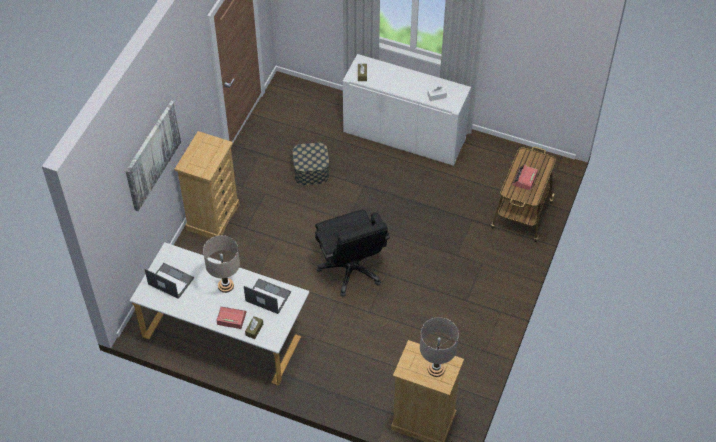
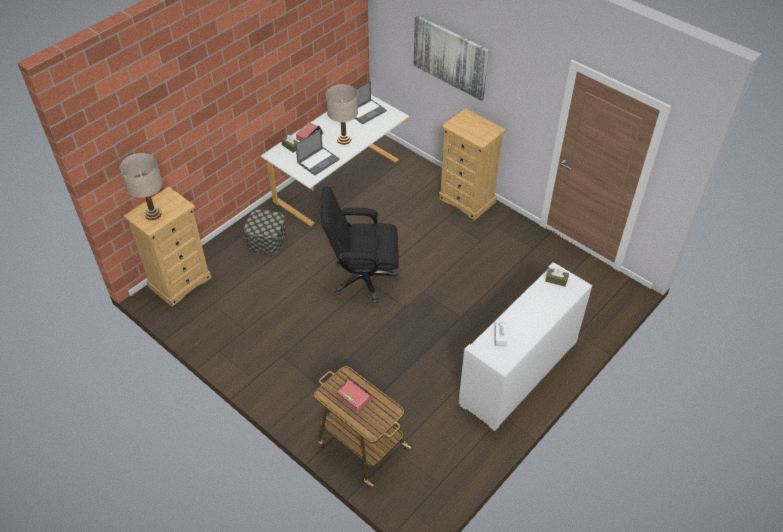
camera: 110 degrees right, 5 degrees down
(311, 171) = (496, 280): storage box -> storage box (267, 239)

